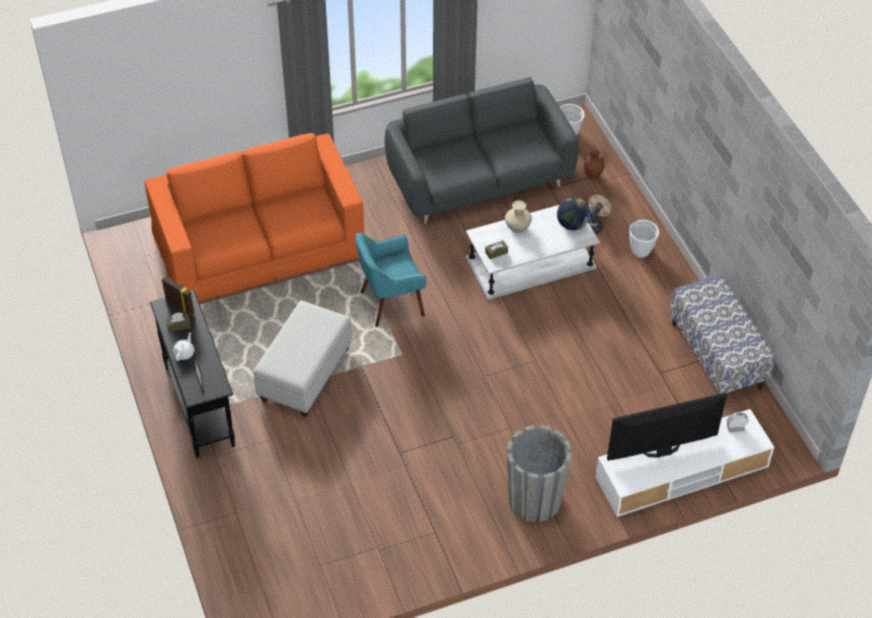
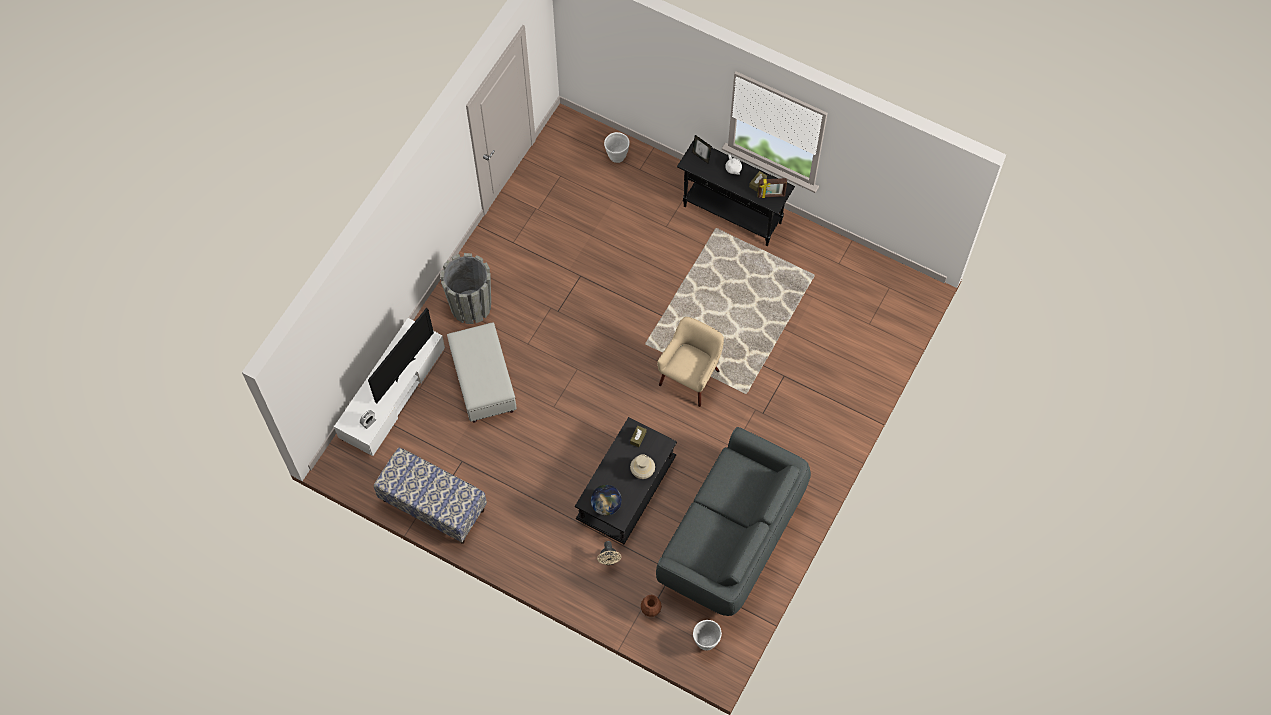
camera: 140 degrees right, 15 degrees up
(259, 242) = (827, 356): orange sofa -> none
(305, 374) = (691, 283): white ottoman -> white ottoman (484, 383)
(391, 303) = (690, 377): turquoise armchair -> beige armchair
(531, 262) = (626, 487): white coffee table -> black coffee table
(641, 252) = (555, 561): white planter -> white planter (616, 156)

